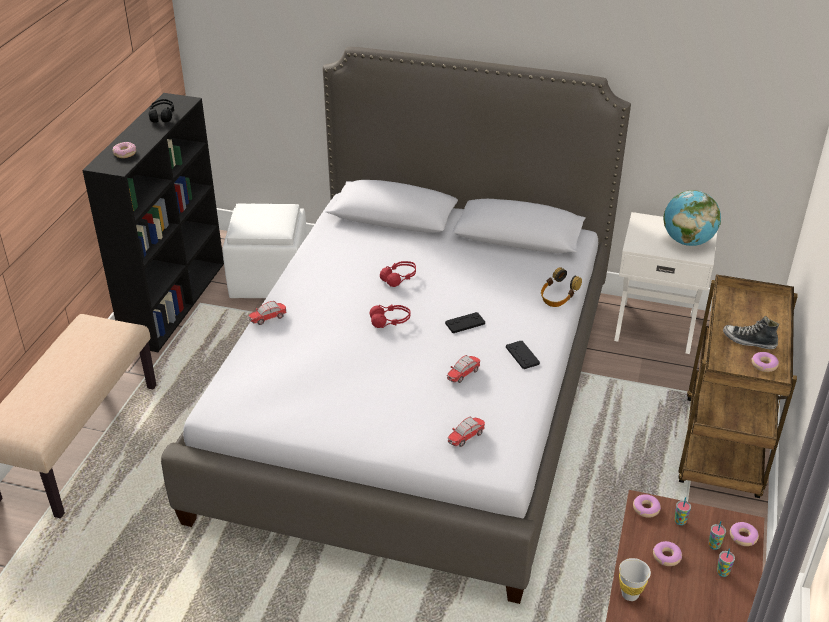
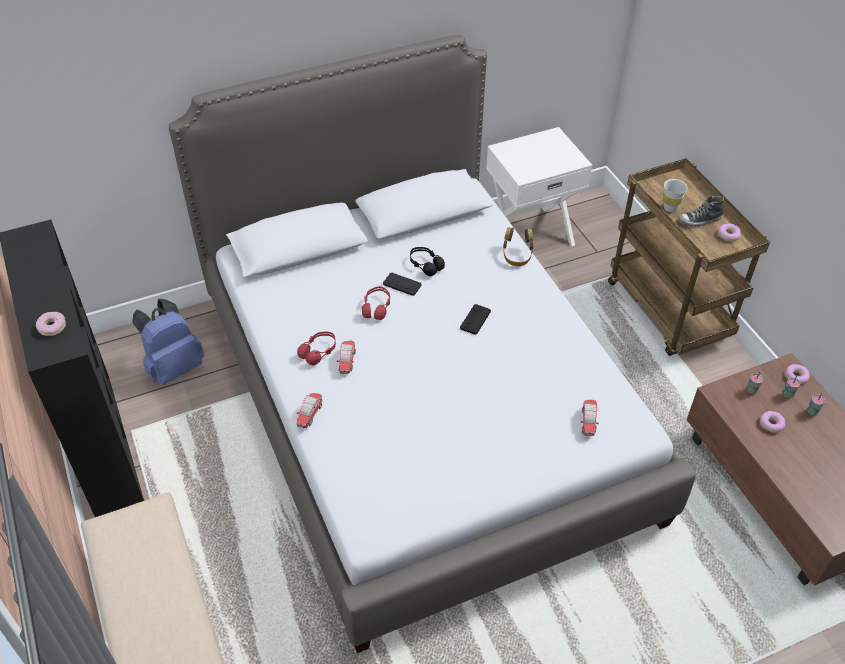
camera: 40 degrees left, 10 degrees up
(162, 116) = (35, 262): black headphones -> black headphones (425, 265)
(270, 279) = (173, 367): white ottoman -> blue backpack
(390, 321) = (416, 353): red headphones -> red headphones (318, 352)
(463, 374) = (525, 367): toy car -> toy car (347, 361)
(522, 355) = (547, 323): black game controller -> black game controller (402, 284)
(630, 594) = (781, 469): white cup -> white cup (670, 208)
(646, 509) = (723, 395): donut -> none
(687, 241) = (554, 152): globe -> none

